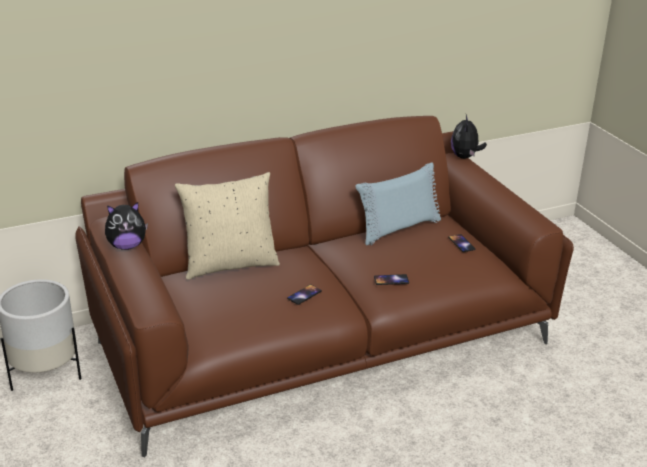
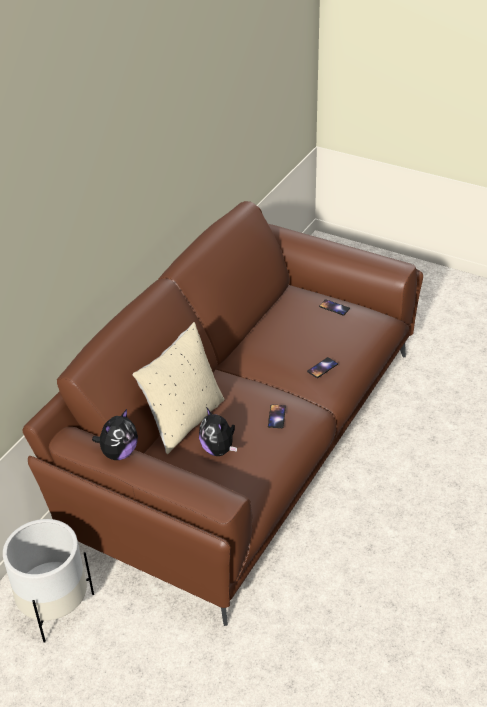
camera: 35 degrees left, 10 degrees up
(398, 229) = (272, 317): blue pillow -> none
(465, 157) = (275, 226): plush toy -> plush toy (219, 449)

